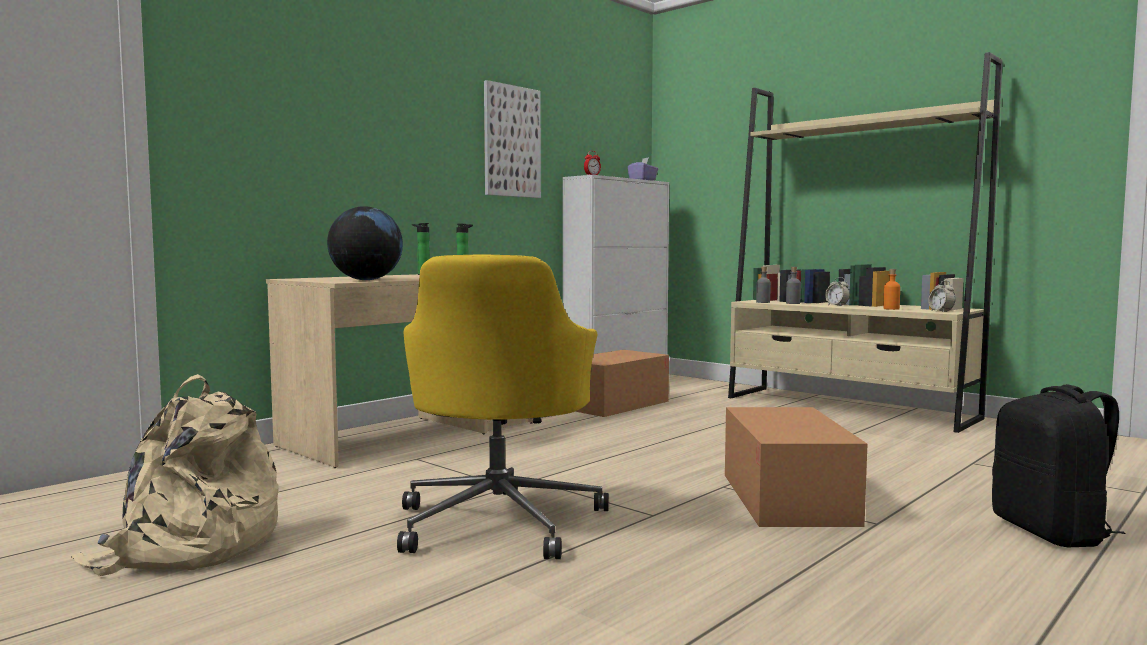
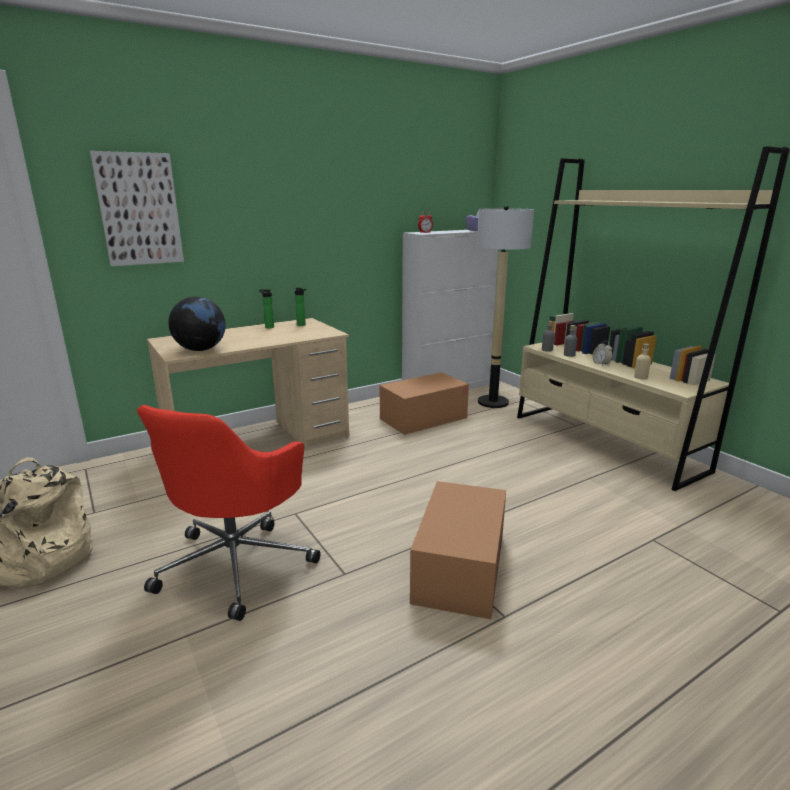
camera: 15 degrees right, 15 degrees up
(500, 521) = (237, 563): yellow office chair -> red office chair
(511, 141) = (354, 209): picture -> picture (139, 209)
(686, 389) = (493, 402): none -> floor lamp
(891, 309) = (640, 377): orange bottle -> beige bottle
(941, 311) = (679, 389): alarm clock -> none
(1052, 532) = (645, 659): black backpack -> none

